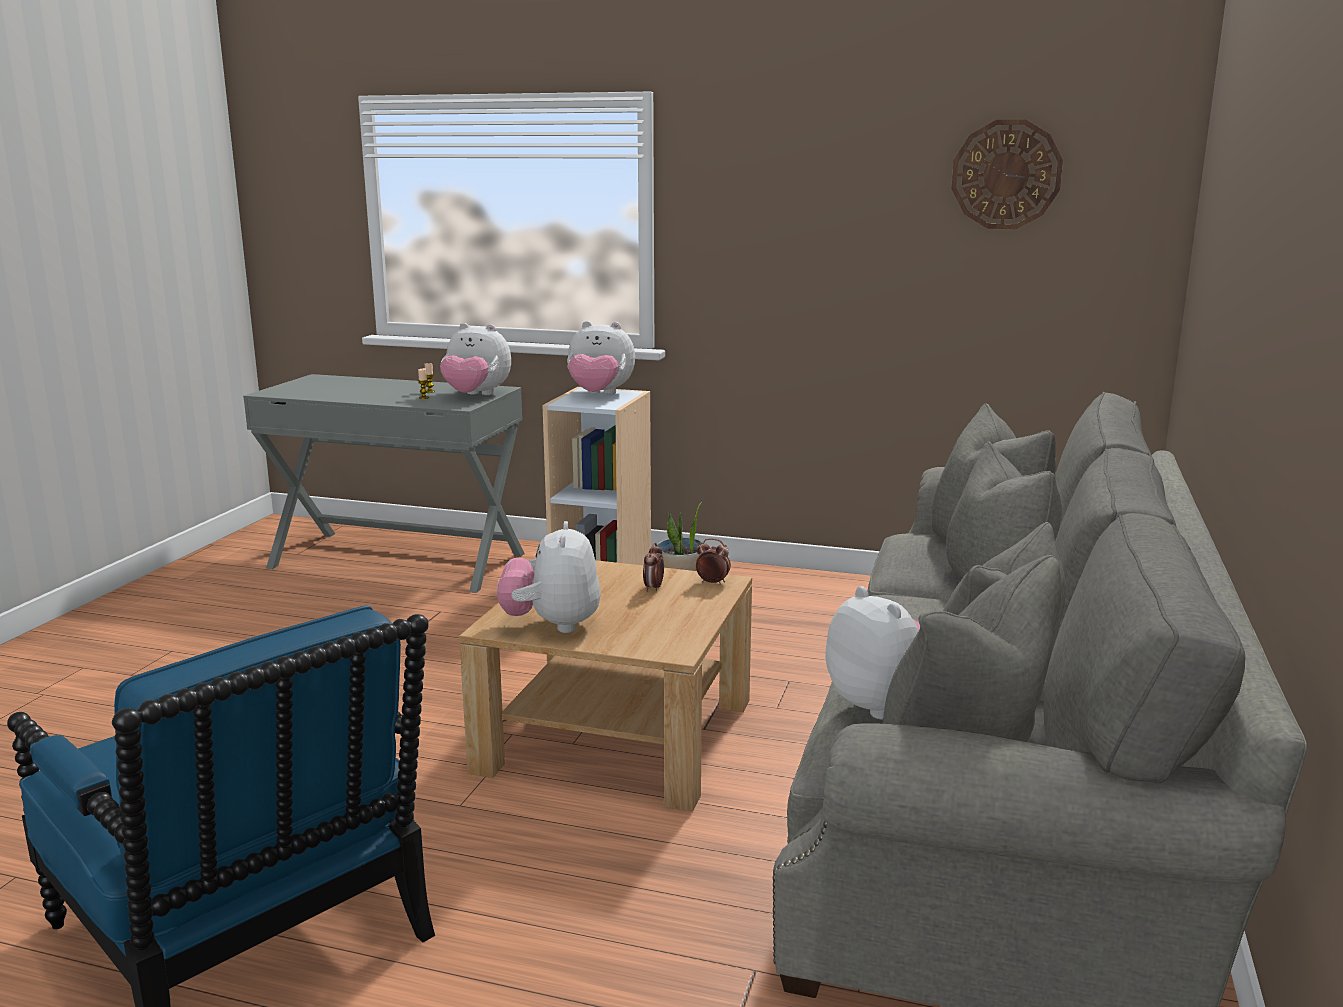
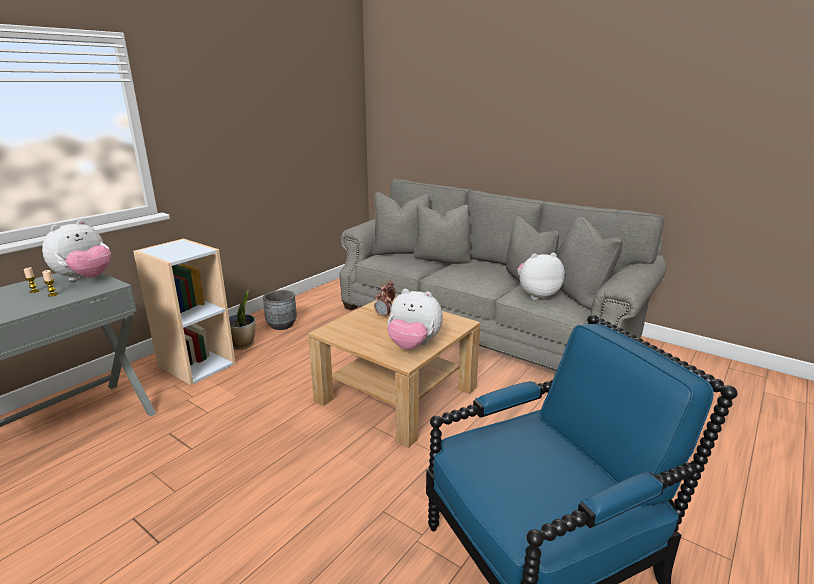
camera: 70 degrees left, 5 degrees up
(599, 395) = (171, 248): plush toy -> none
(768, 596) = (282, 325): none -> grey planter
(1006, 174) = (310, 89): wall clock -> none

